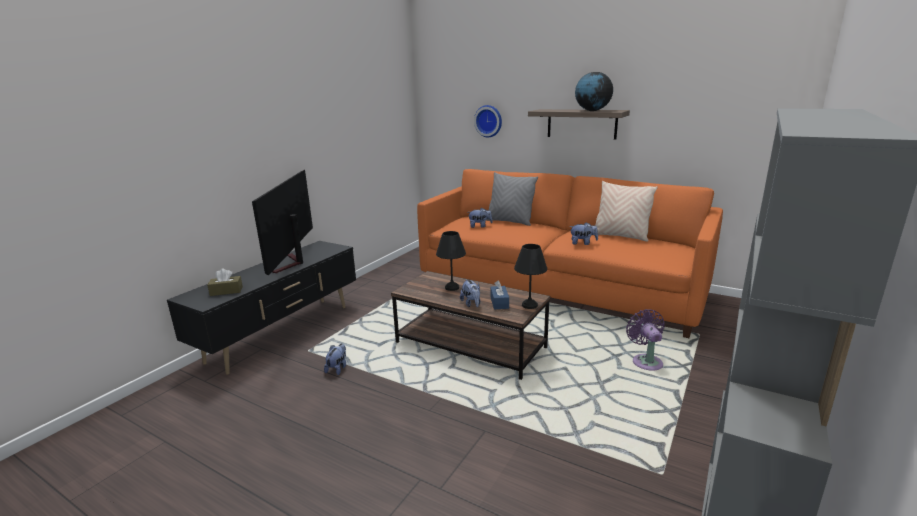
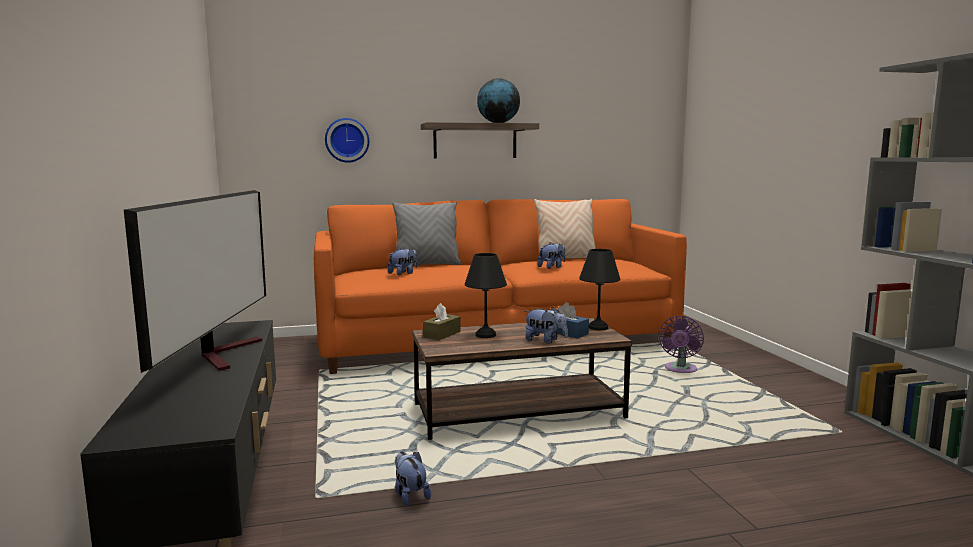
camera: 45 degrees left, 10 degrees down
(226, 291) = (198, 406): brown tissue box -> brown tissue box (442, 334)
(292, 264) = (224, 353): television -> television turned 135 degrees counterclockwise
(646, 361) = (680, 370): purple fan -> purple fan turned 105 degrees counterclockwise

